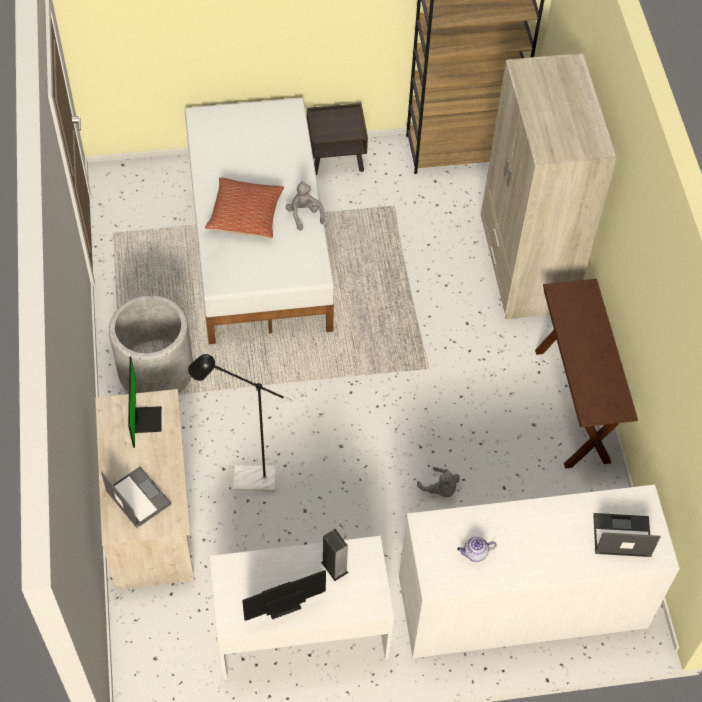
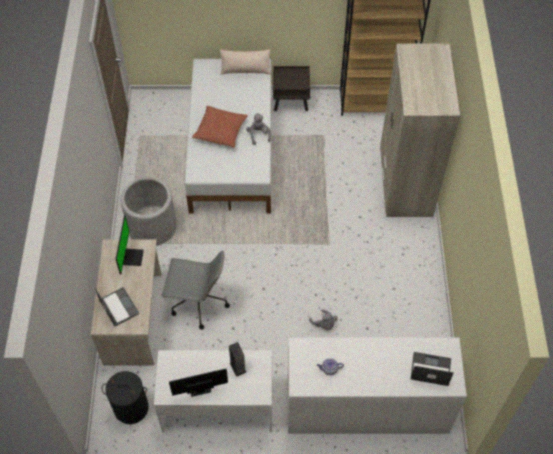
camera: 10 degrees right, 0 degrees up
(169, 649) = (131, 408): none -> black laundry basket
(245, 479) = (198, 303): black floor lamp -> grey office chair
(267, 118) = (245, 70): none -> beige pillow
(572, 405) = (421, 278): brown console table -> none

